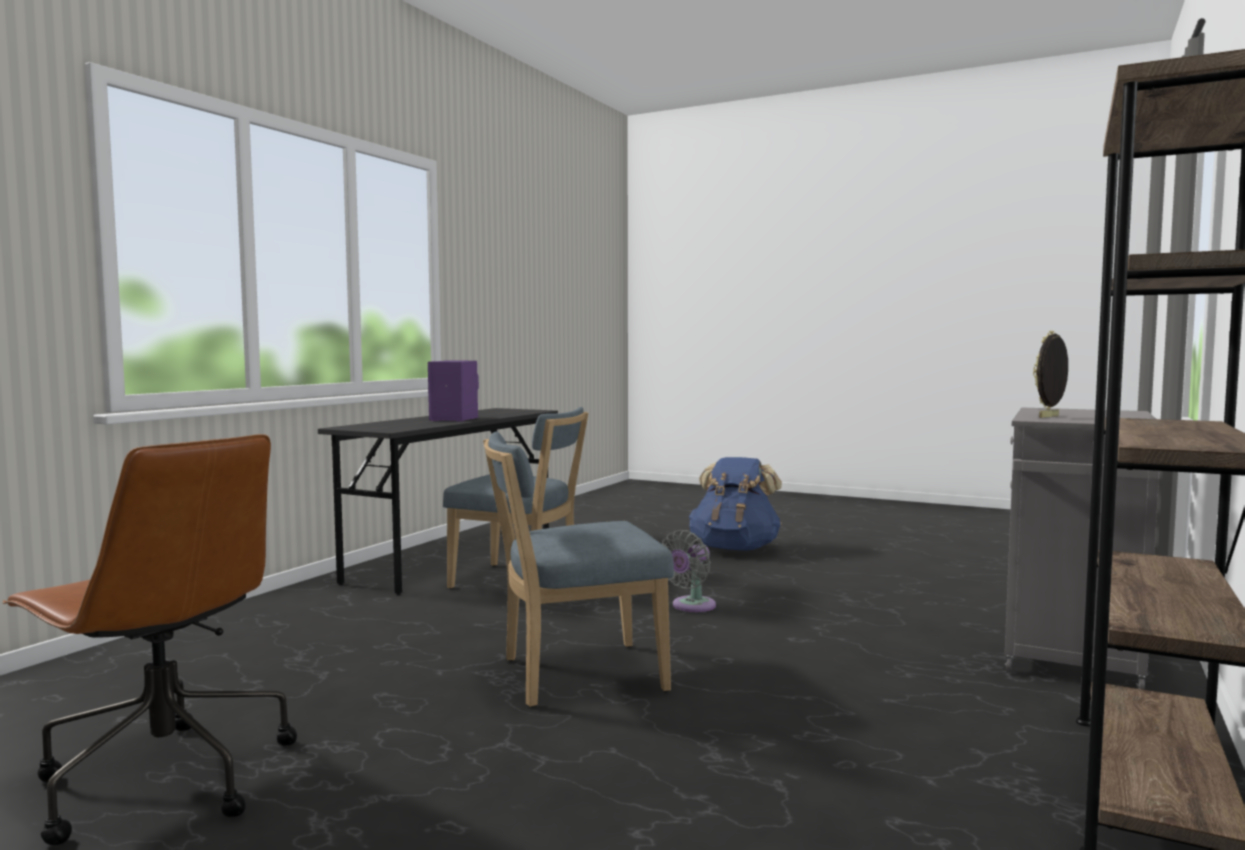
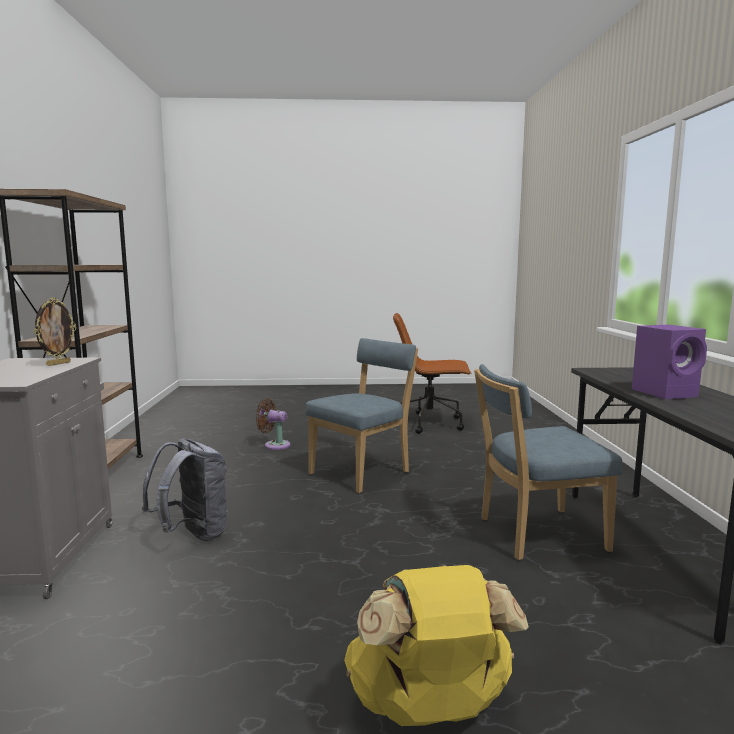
camera: 150 degrees right, 5 degrees up
(676, 799) = (274, 445): none -> brown fan
(691, 606) = (358, 539): grey fan -> none
(735, 549) = (430, 709): blue backpack -> yellow backpack
(882, 642) = (192, 535): none -> grey backpack

